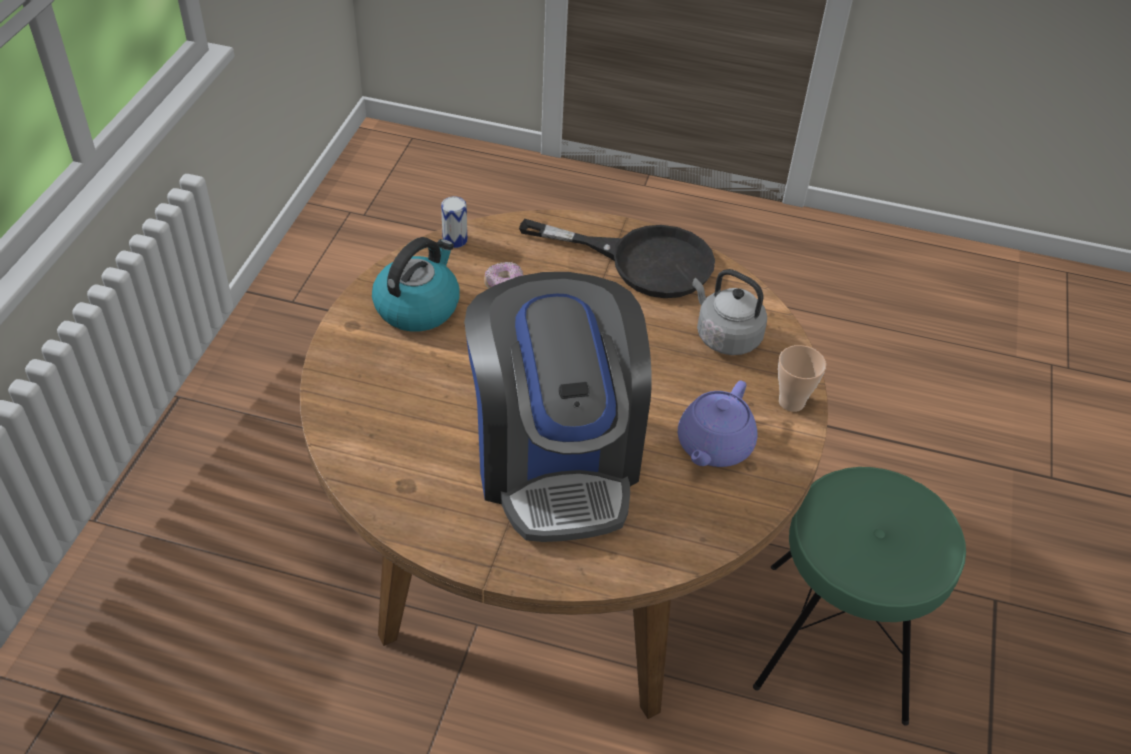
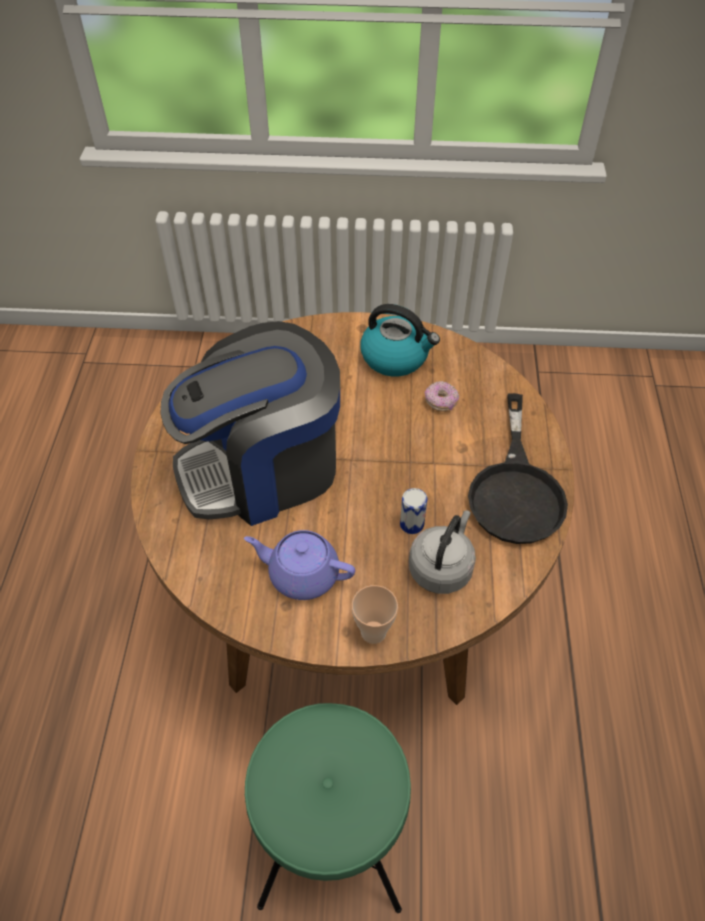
camera: 80 degrees right, 5 degrees up
(455, 240) = (481, 361): can -> can (412, 524)

